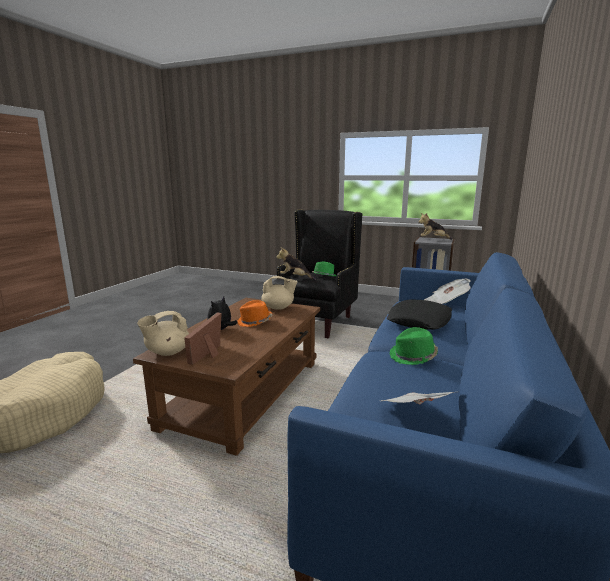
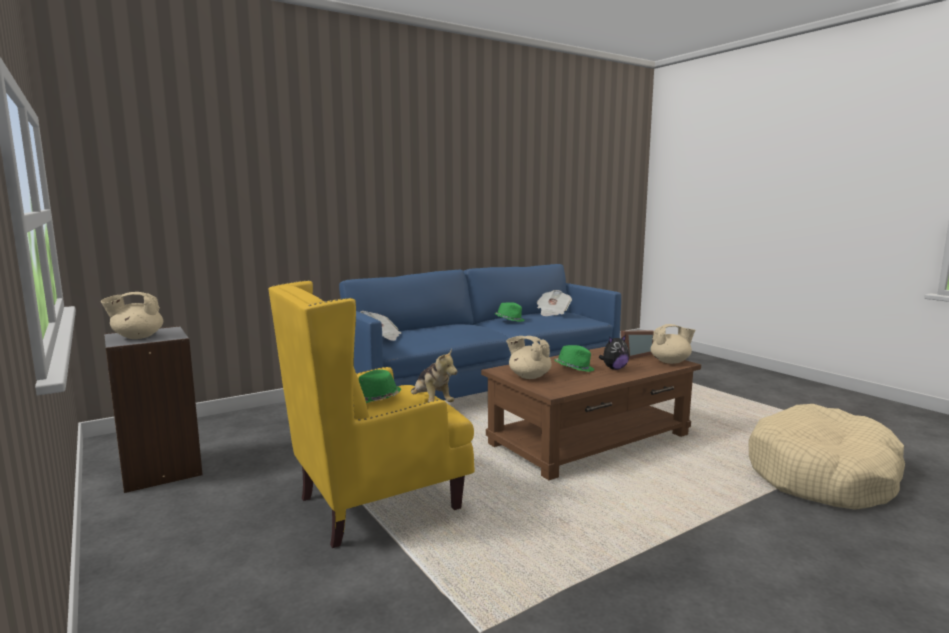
camera: 145 degrees left, 5 degrees down
(255, 322) = (574, 368): orange hat -> green hat
(316, 322) = (377, 504): black armchair -> yellow armchair
(419, 321) = (450, 330): black pillow -> none
(433, 239) = (137, 337): plush toy -> beige teapot

